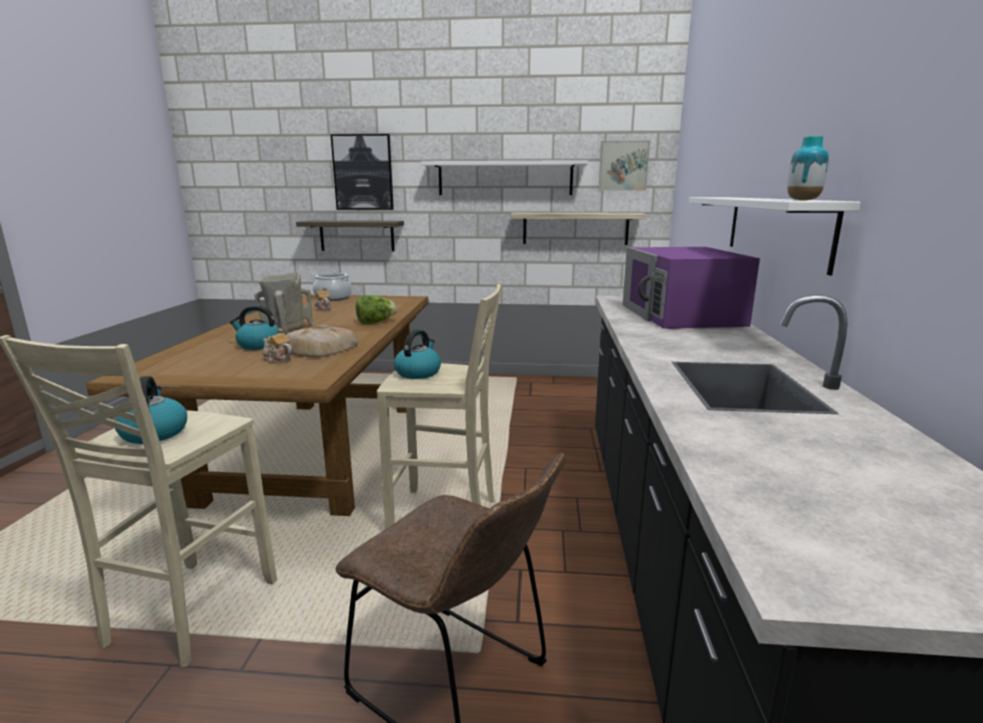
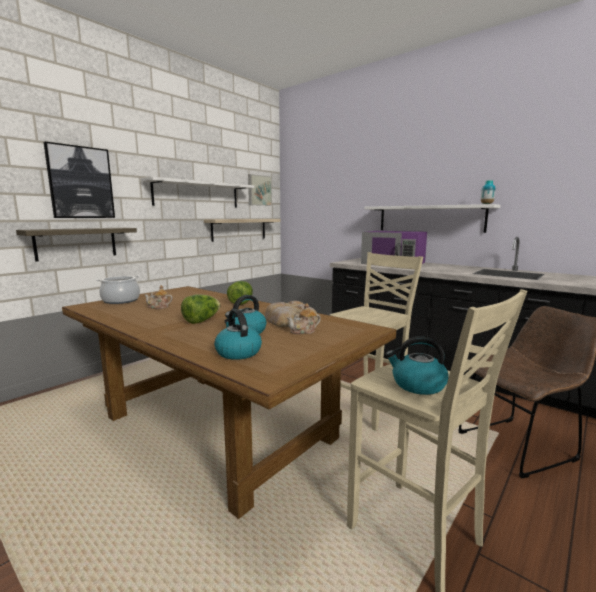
camera: 55 degrees left, 5 degrees down
(286, 328) = (202, 321): beige vase -> lettuce
(418, 372) = (359, 315): kettle -> kettle (237, 352)

